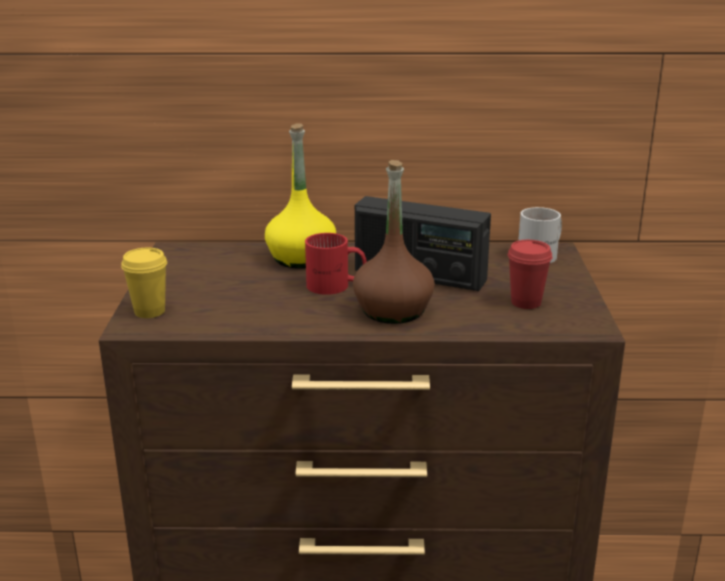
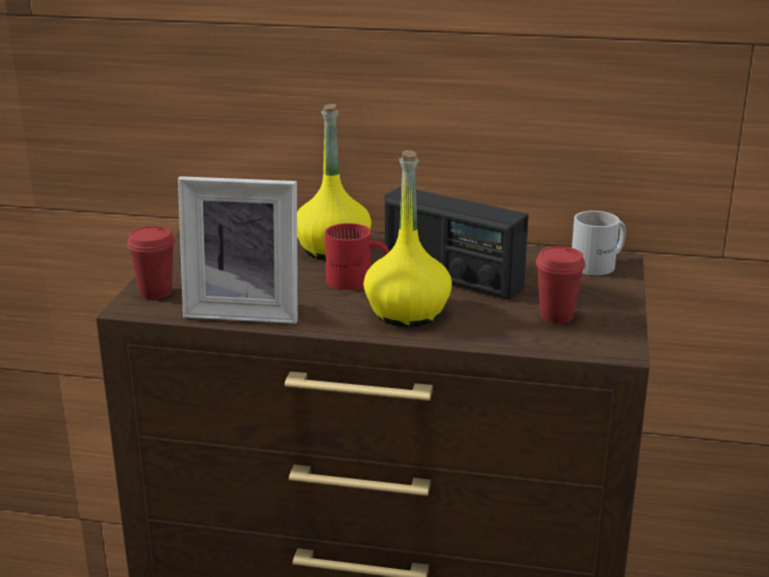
camera: 10 degrees right, 0 degrees up
(149, 311) = (156, 293): yellow cup -> red cup
(242, 321) = (245, 310): none -> picture frame
(393, 310) = (407, 312): brown bottle -> yellow bottle

